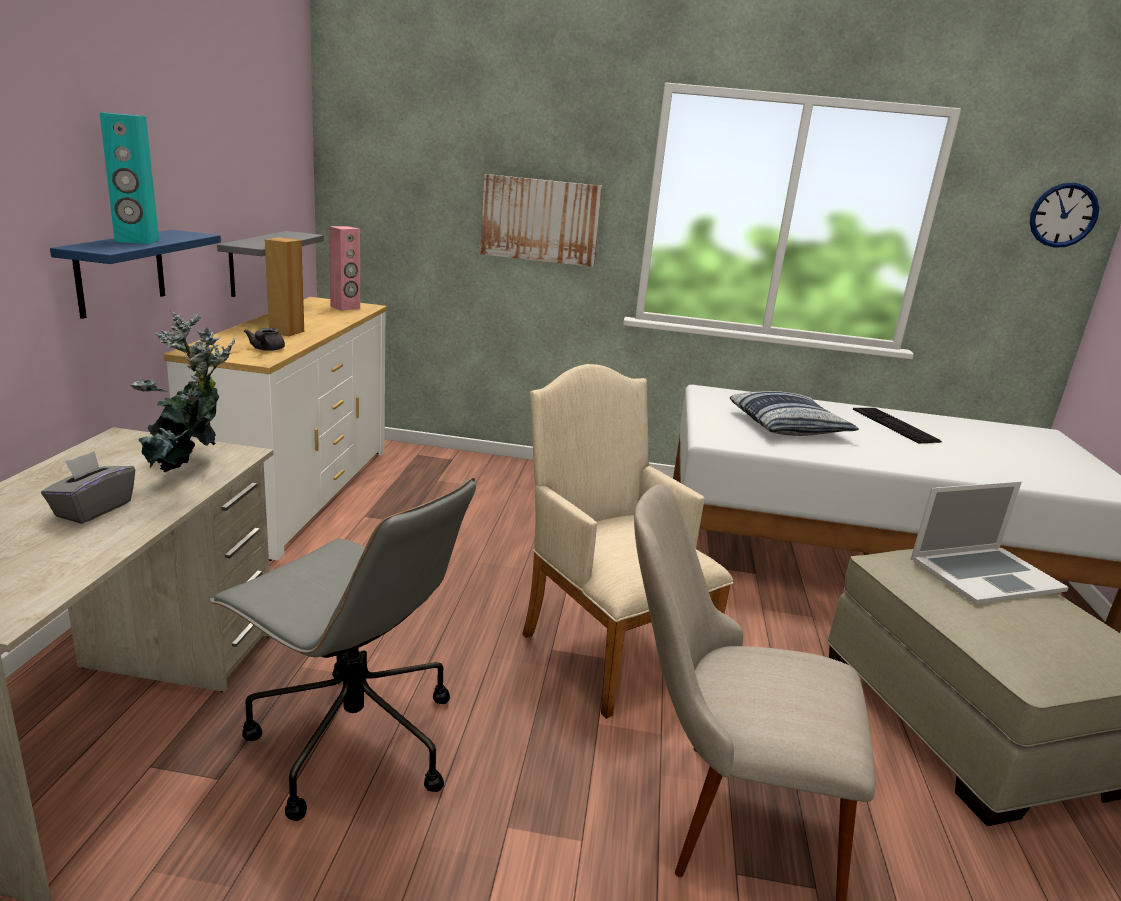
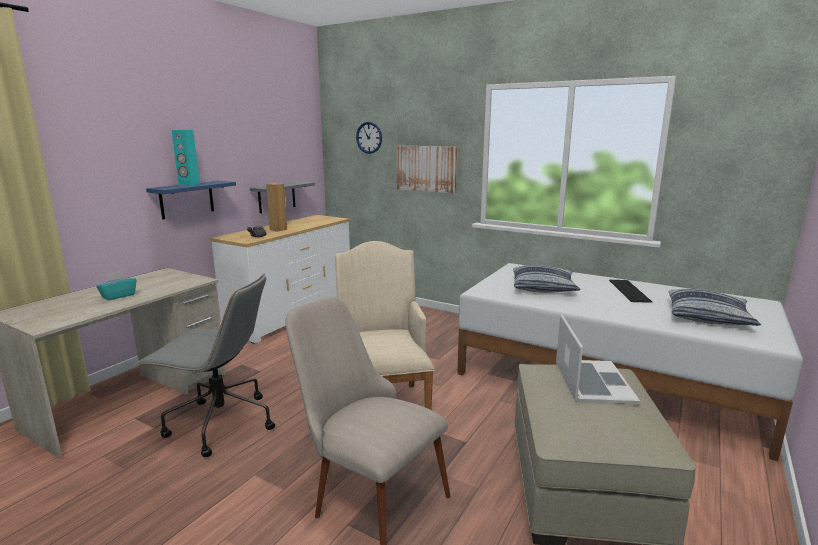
camera: 25 degrees right, 5 degrees down
(93, 509) = (118, 296): grey tissue box -> turquoise tissue box
(188, 470) = (172, 285): potted plant -> none
(345, 307) = (325, 219): pink speaker -> none
(351, 740) = (220, 423): grey office chair -> grey office chair turned 45 degrees counterclockwise
(985, 574) = (593, 381): laptop -> laptop turned 90 degrees counterclockwise
(1023, 460) = (708, 317): none -> pillow
(1063, 215) = (768, 141): wall clock -> wall clock (369, 137)

